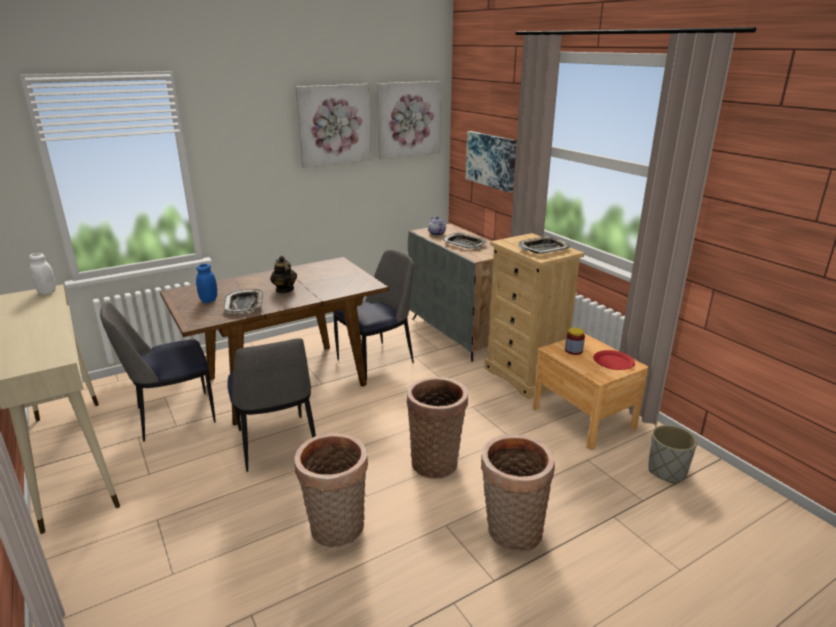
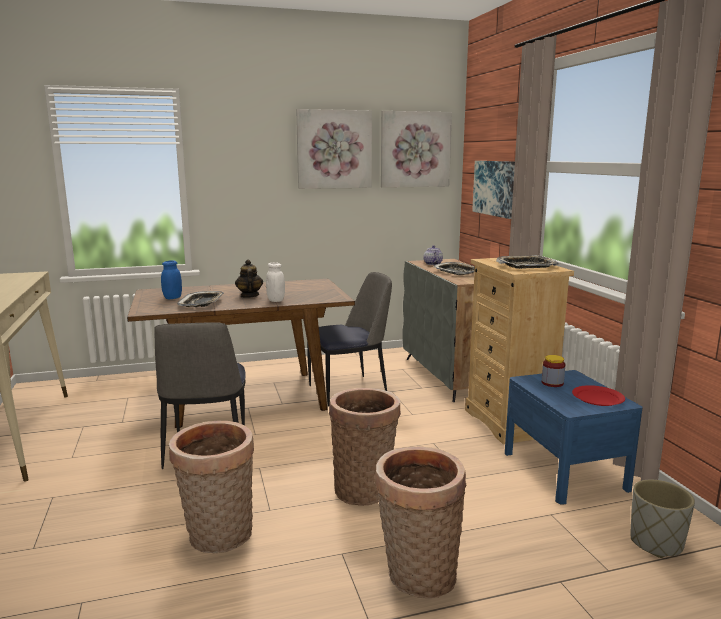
camera: 15 degrees right, 10 degrees down
(47, 292) = (29, 274): white jar -> white jar (276, 300)
(172, 416) = (124, 413): chair -> none
(583, 417) = (564, 470): brown nightstand -> blue nightstand

